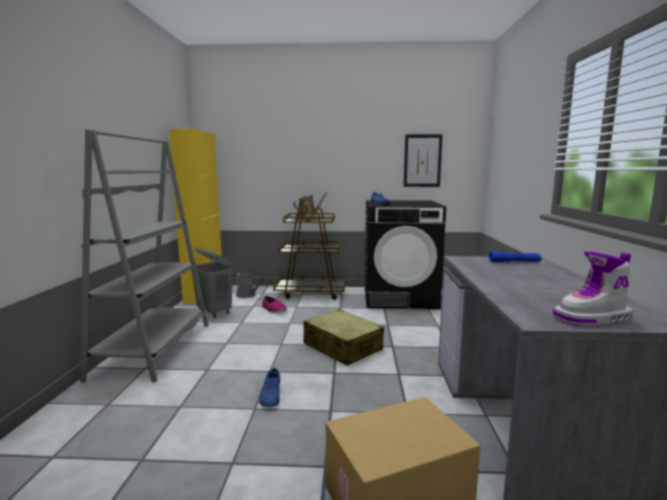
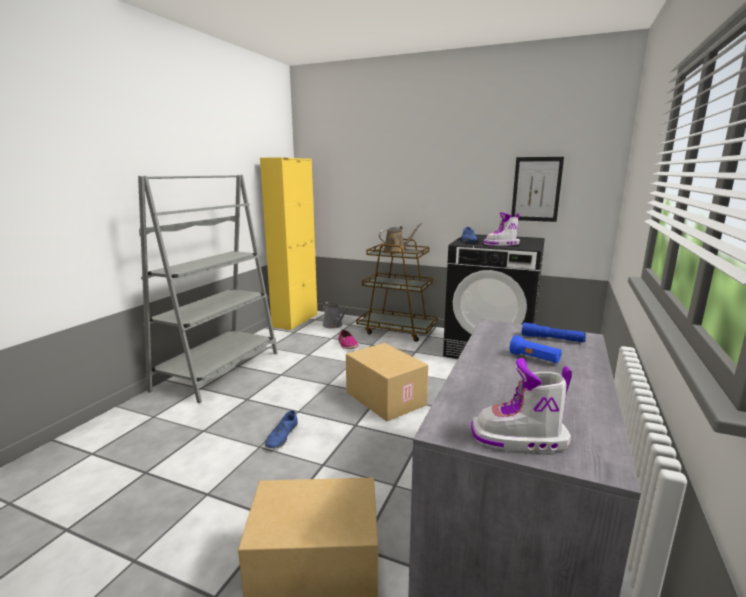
camera: 20 degrees right, 5 degrees up
(215, 312) = (292, 340): grey laundry basket -> none
(342, 347) = (384, 398): beige suitcase -> cardboard box
(410, 204) = (501, 244): none -> boot
(522, 274) = (534, 359): none -> blue flashlight

